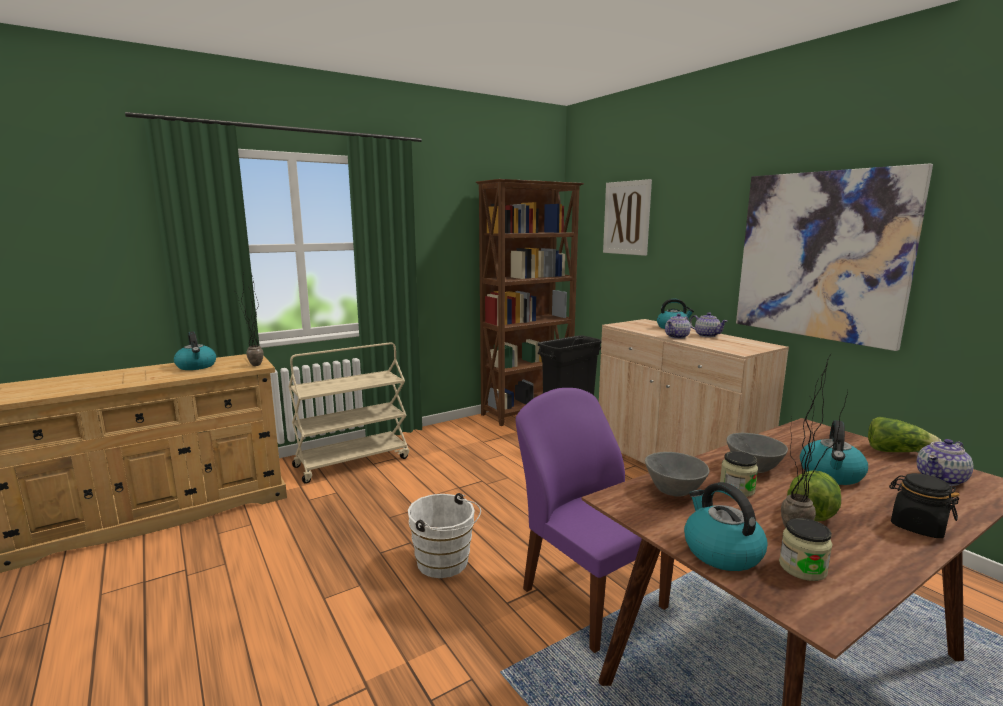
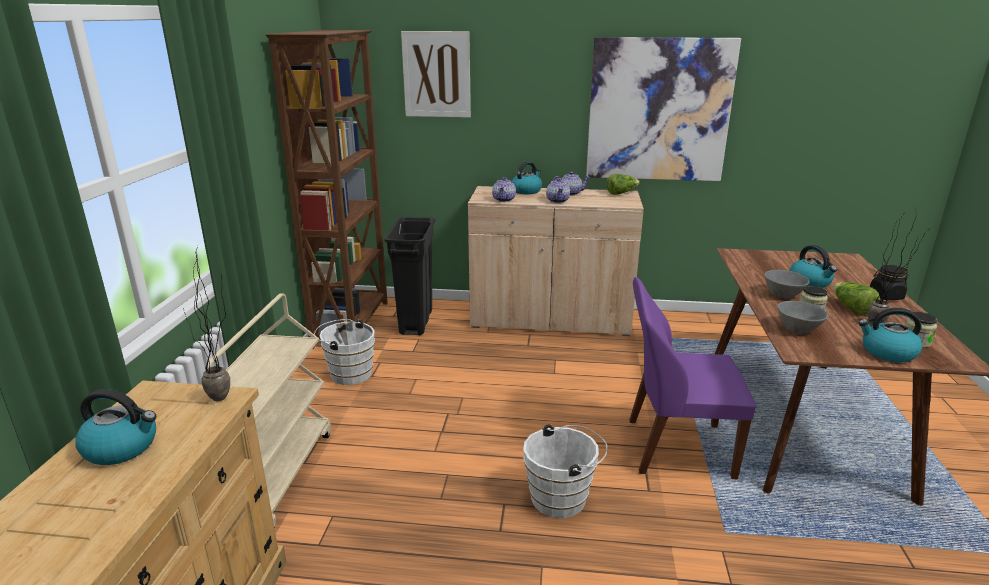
camera: 50 degrees left, 10 degrees up
(474, 435) = (348, 373): none -> white bucket
(896, 452) = (793, 254): lettuce -> lettuce (621, 193)
(941, 479) = (836, 264): teapot -> teapot (504, 200)

